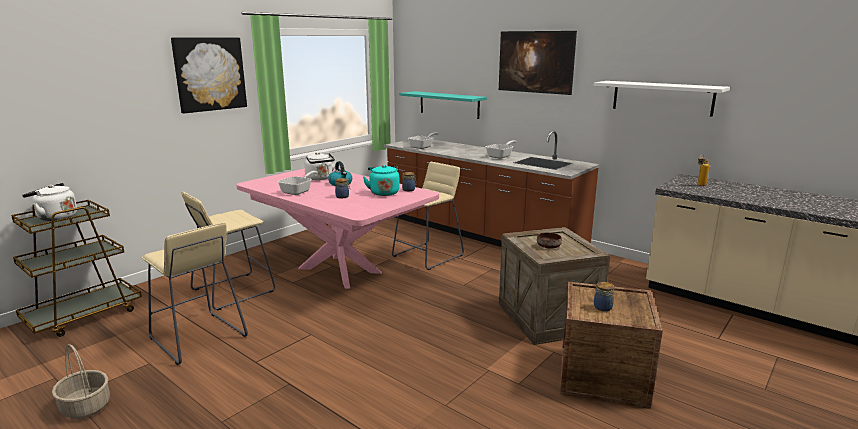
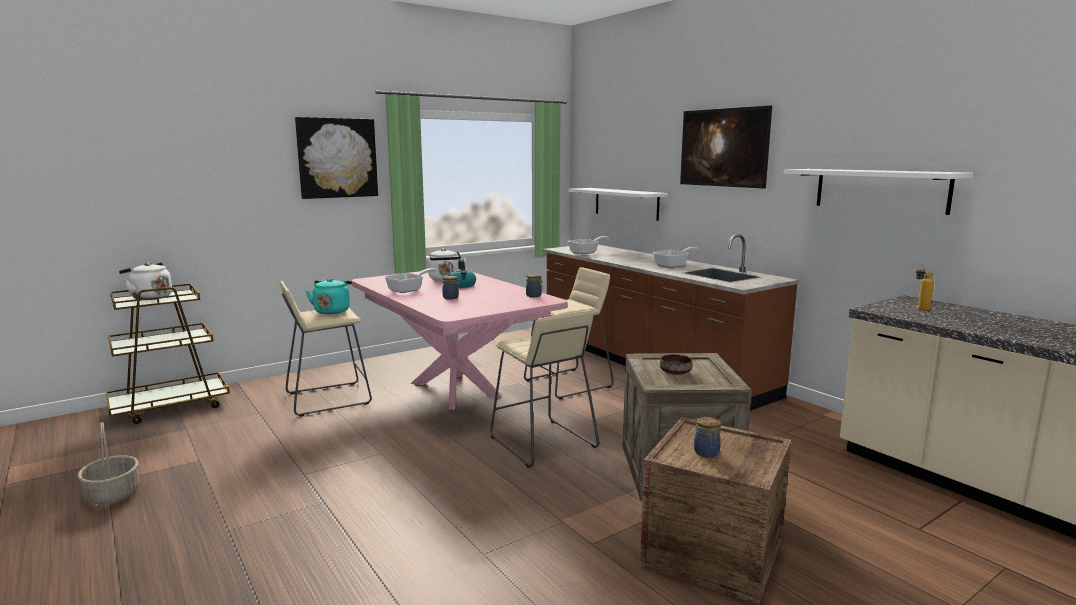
camera: 15 degrees right, 5 degrees down
(198, 337) = (262, 441): beige stool -> beige stool (542, 443)
(383, 192) = (501, 297): turquoise kettle -> turquoise kettle (332, 311)
(449, 104) = (626, 203): turquoise shelf -> white shelf

